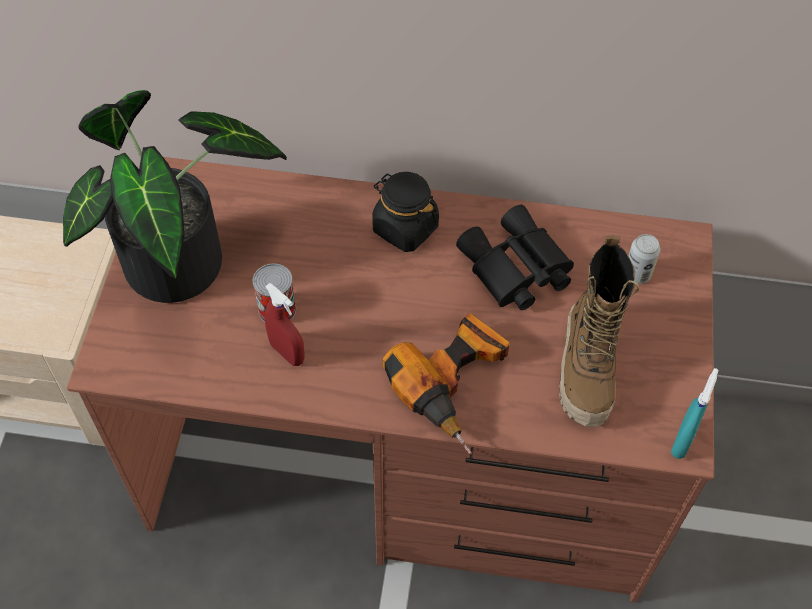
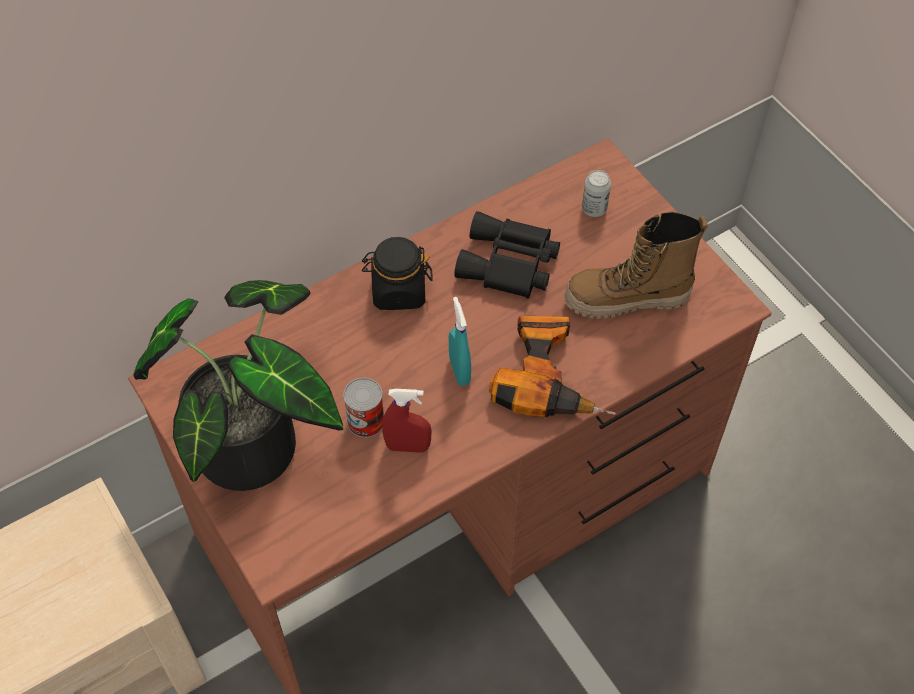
camera: 40 degrees left, 0 degrees up
(587, 369) = (627, 300): boot -> boot turned 120 degrees clockwise
(682, 441) = (731, 303): turquoise spray bottle -> turquoise spray bottle (459, 370)

